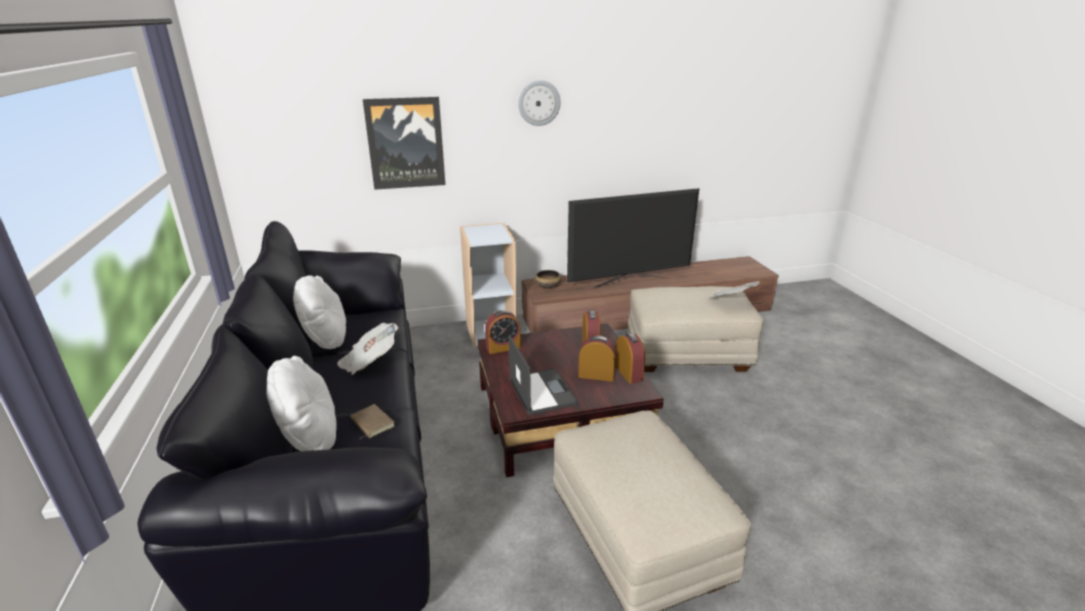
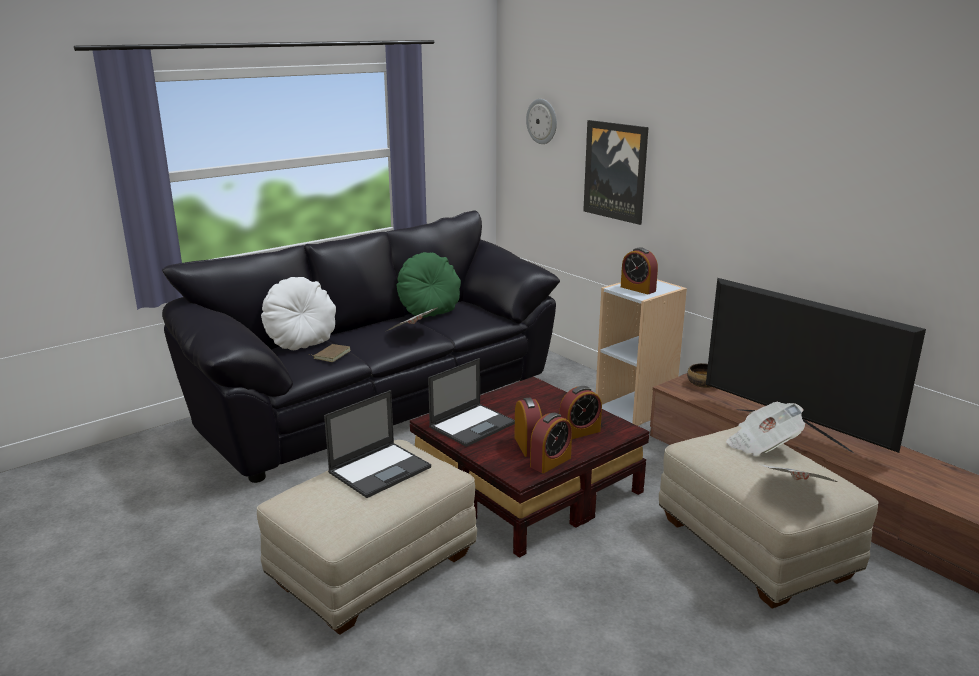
camera: 65 degrees right, 5 degrees down
(326, 342) = (429, 313): white pillow -> green pillow
(503, 347) = (531, 390): alarm clock -> alarm clock (638, 289)
(539, 103) = (748, 151): wall clock -> wall clock (542, 121)
(629, 452) = (380, 469): none -> laptop
(674, 291) = (762, 445): none -> newspaper

